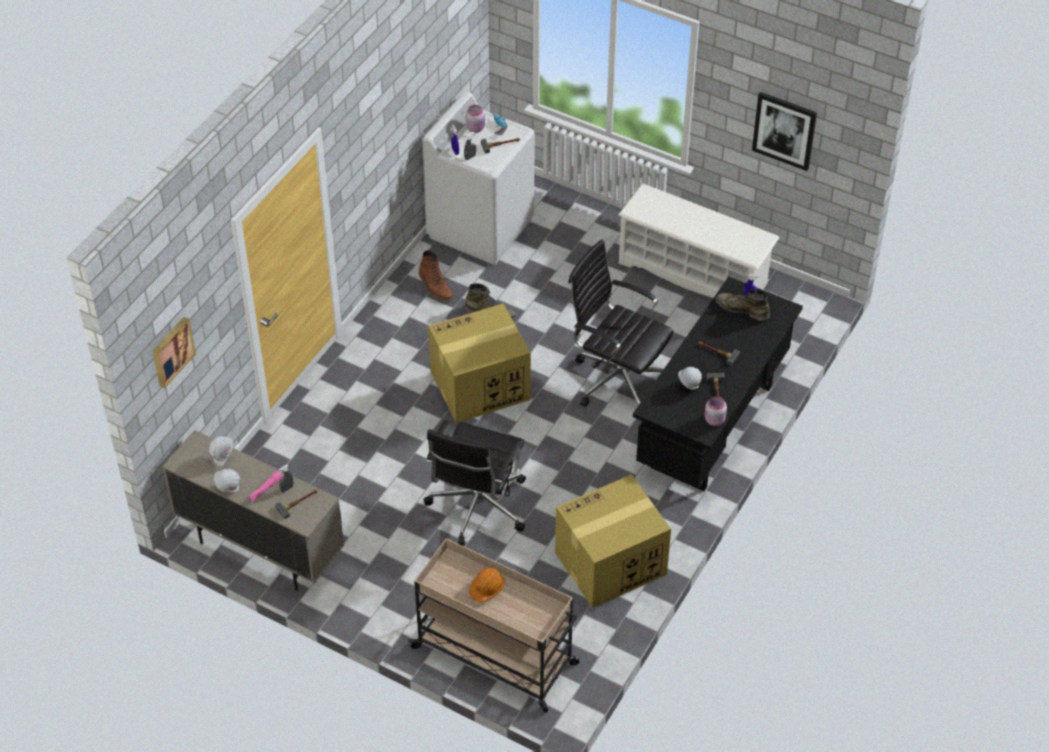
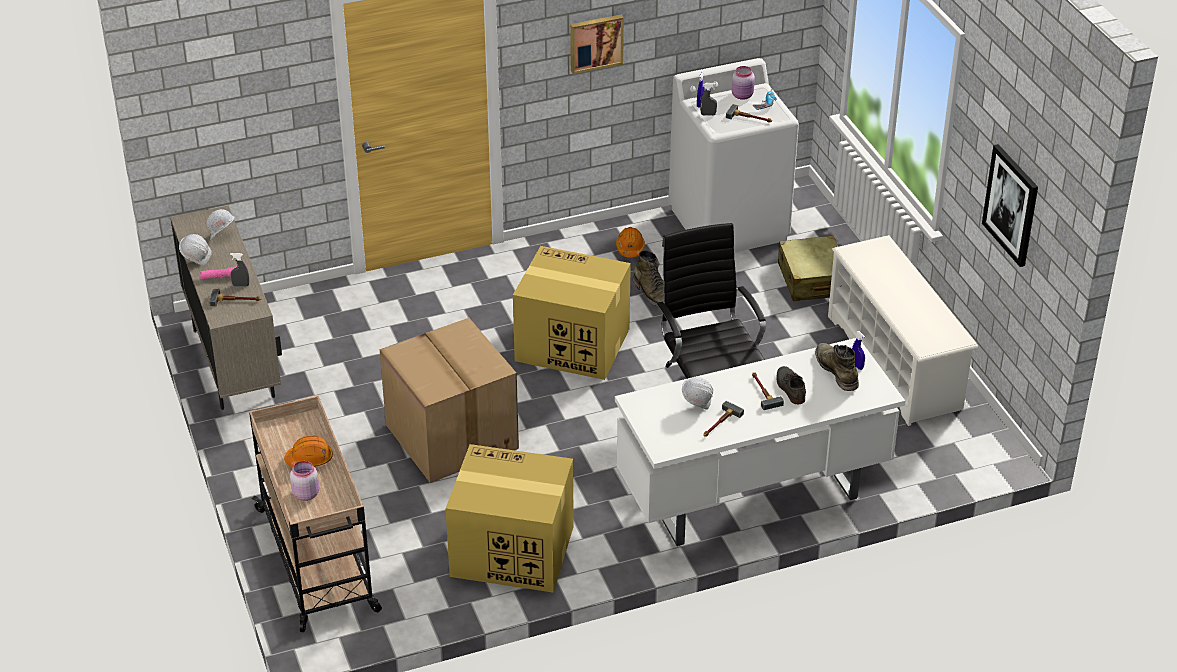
camera: 40 degrees right, 10 degrees down
(171, 351) = (209, 93): picture -> picture (595, 42)
(435, 286) = (630, 248): brown boot -> orange hard hat
(477, 507) = (449, 436): black office chair -> cardboard box
(580, 241) = (812, 280): none -> beige suitcase
(712, 427) = (752, 498): black desk -> white desk
(714, 420) = (686, 444): pink jar -> pink jar (305, 494)
(729, 339) = (790, 387): none -> grey shoe

